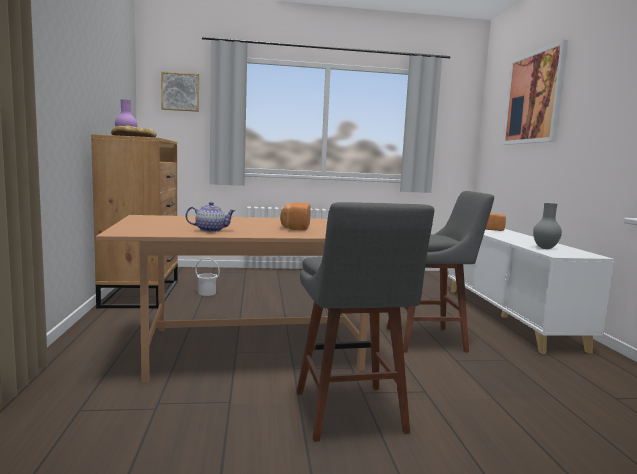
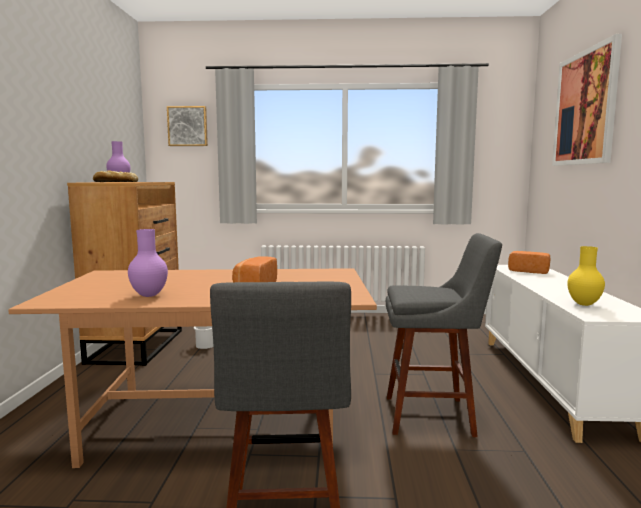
camera: 10 degrees right, 0 degrees up
(211, 230) = (148, 295): teapot -> purple vase
(545, 248) = (585, 304): grey vase -> yellow vase

